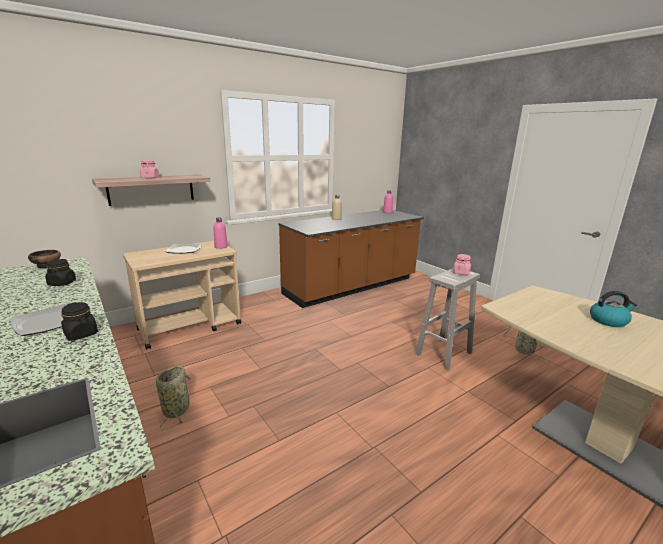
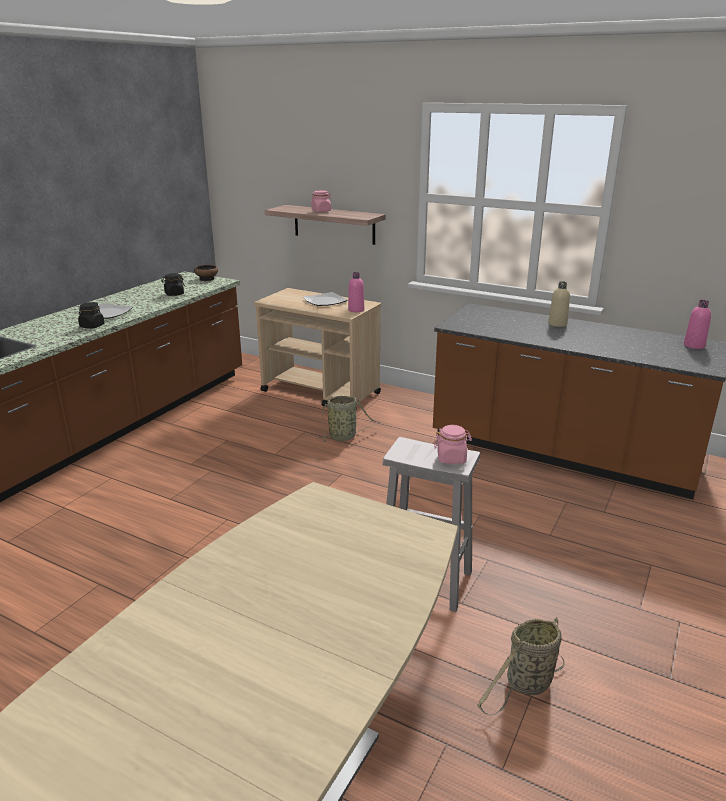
camera: 65 degrees right, 5 degrees up
(177, 409) = (187, 438): basket -> basket (344, 436)
(608, 321) = (338, 599): kettle -> none

